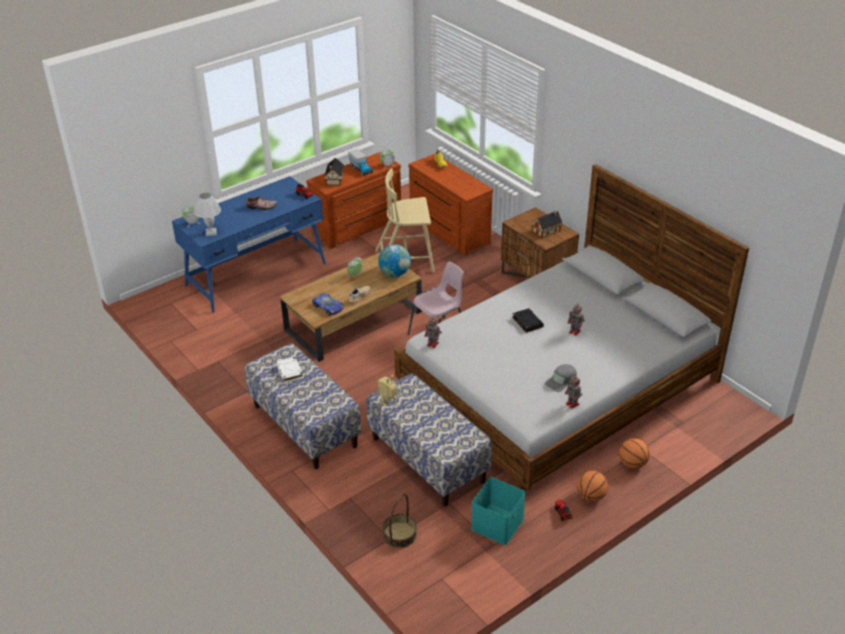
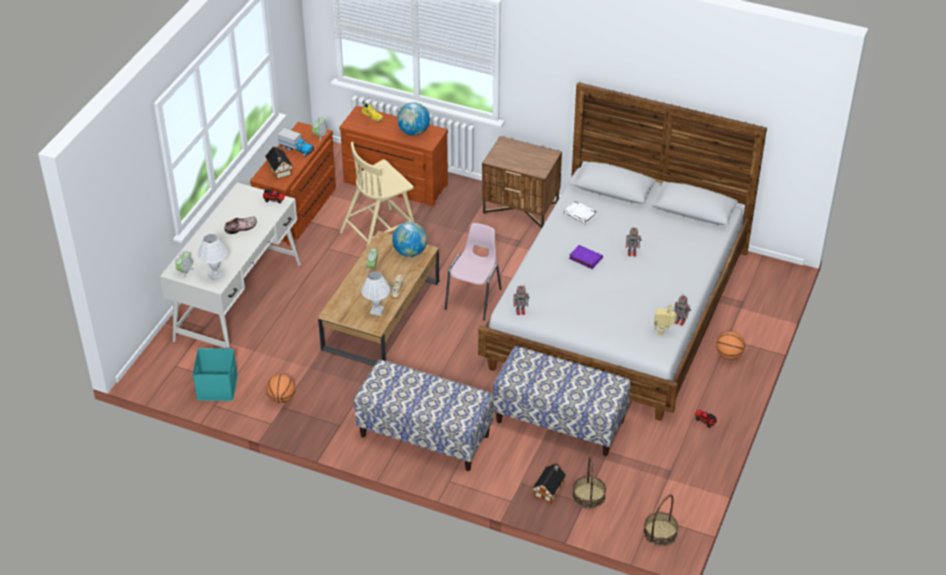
camera: 30 degrees left, 5 degrees up
(256, 274) = (238, 301): blue desk -> white desk
(290, 371) = (404, 388): white book -> white book (580, 214)
(328, 307) = (376, 310): toy car -> white table lamp
(388, 402) = (518, 381): toy robot -> toy robot (663, 331)
(437, 597) = (660, 533): none -> basket
(463, 183) = (413, 132): none -> globe
(497, 523) = (659, 451): turquoise storage box -> turquoise storage box (216, 386)
(527, 322) = (585, 258): black book -> purple book
(547, 231) = (530, 158): toy house -> toy house (549, 489)
(561, 381) = (655, 303): grey cap -> none
(591, 497) = (716, 397): basketball -> basketball (281, 398)

